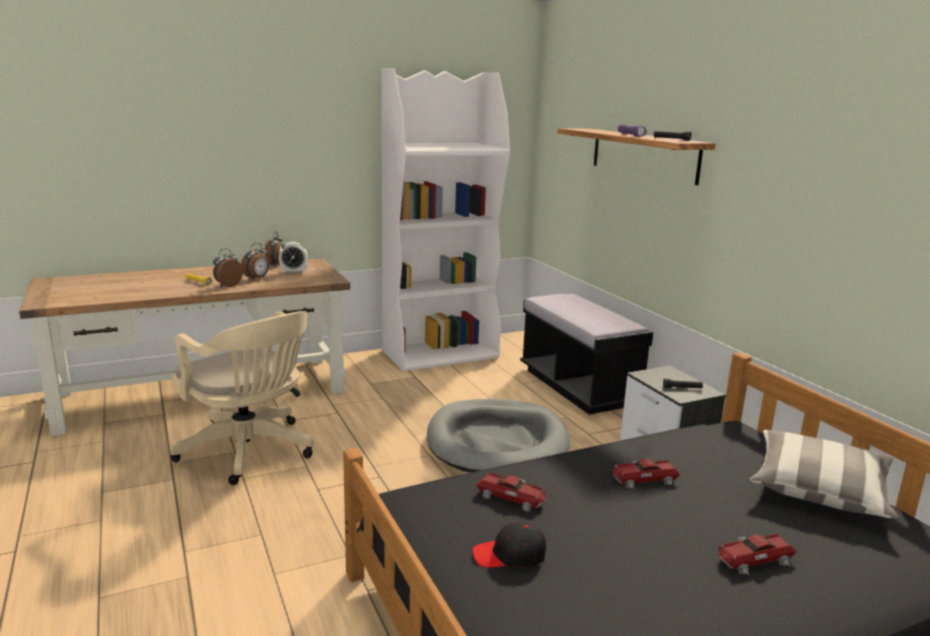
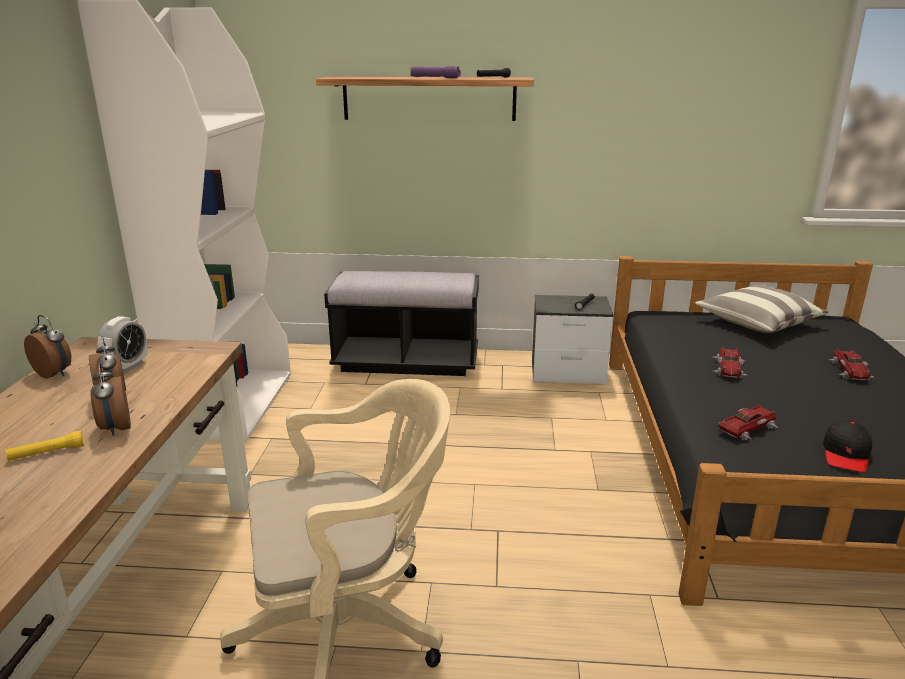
camera: 60 degrees left, 5 degrees up
(497, 443) = (481, 437): grey dog bed -> none

